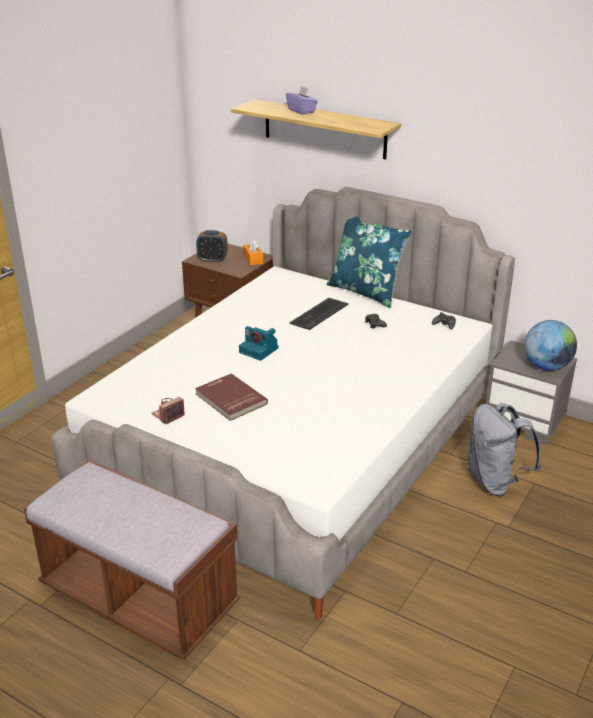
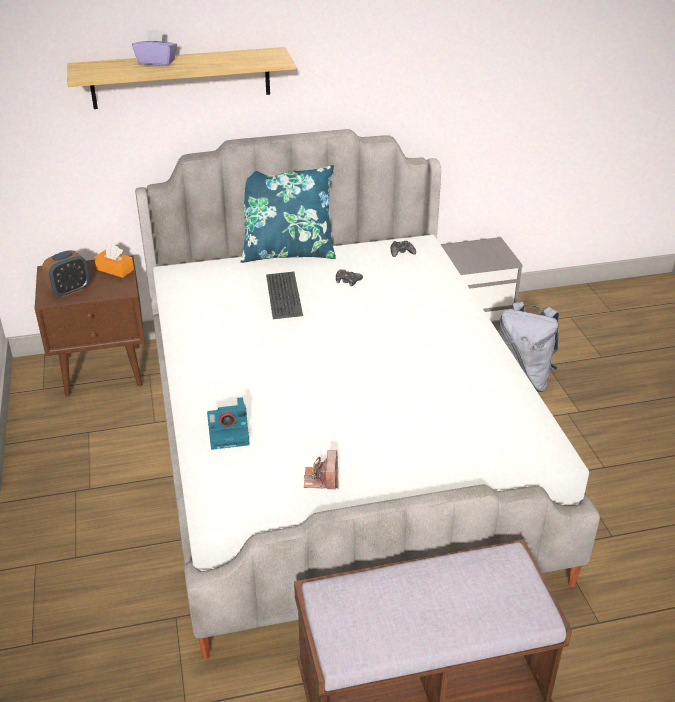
camera: 45 degrees left, 5 degrees up
(230, 399) = (349, 426): red book -> none
(259, 350) = (292, 361): camera -> camera (230, 433)
(546, 366) = (493, 255): globe -> none

